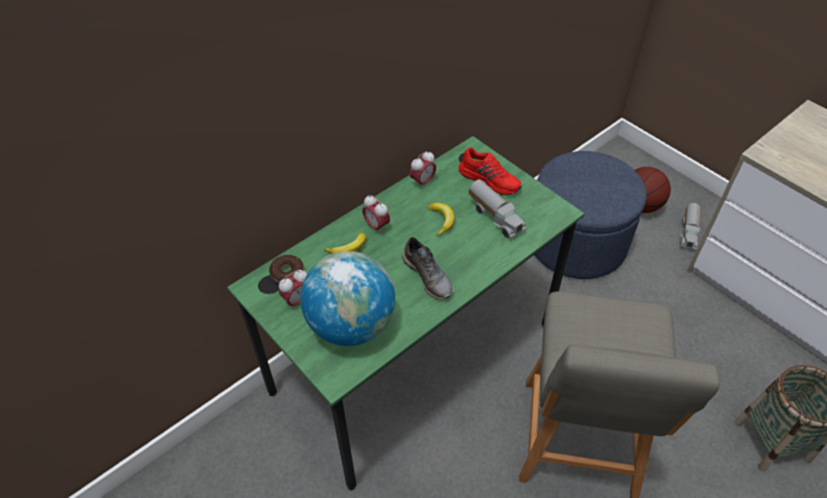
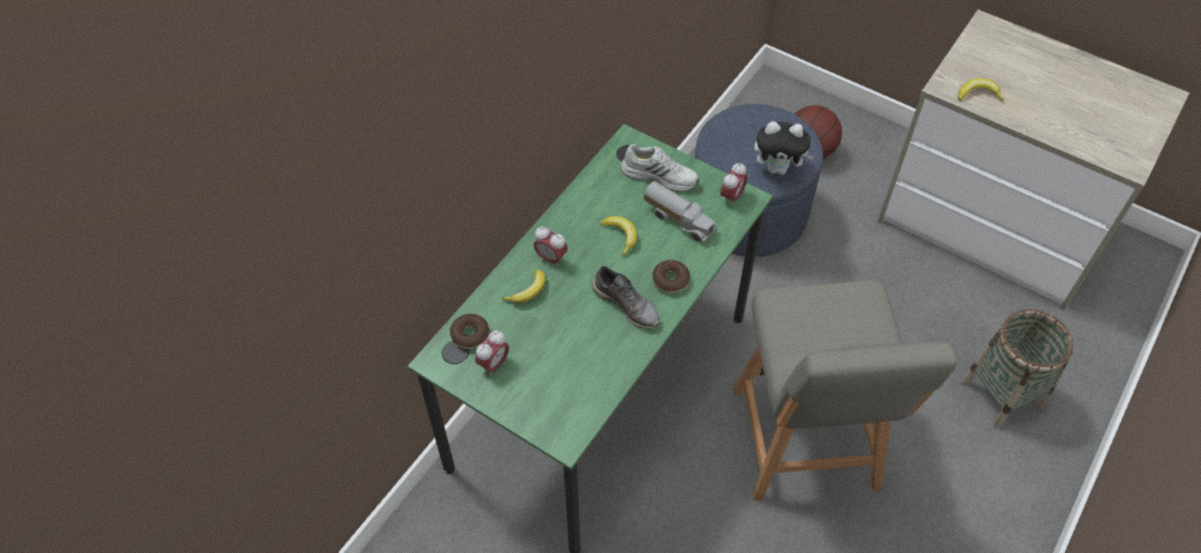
camera: 15 degrees left, 5 degrees up
(351, 325) = (562, 378): globe -> none
(422, 182) = (585, 193): alarm clock -> alarm clock (732, 197)
(473, 264) = (670, 280): none -> donut
(490, 179) = (660, 175): red shoe -> white shoe
(603, 203) = (778, 168): none -> plush toy
(689, 233) = (870, 175): toy truck -> none
(794, 165) = (978, 94): none -> banana

